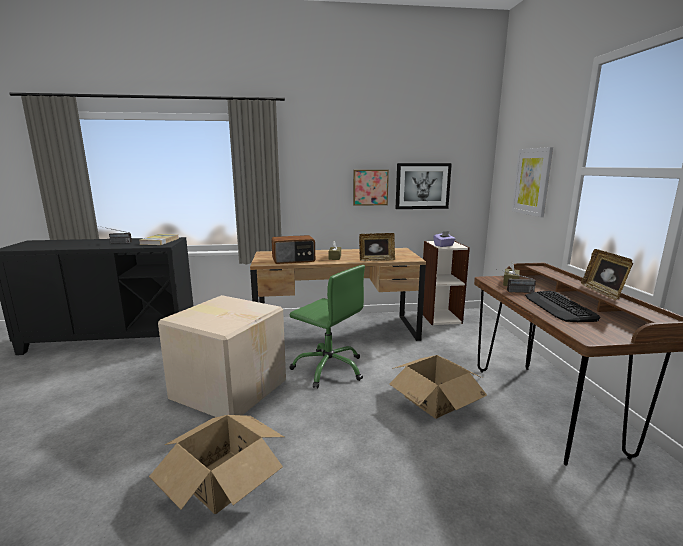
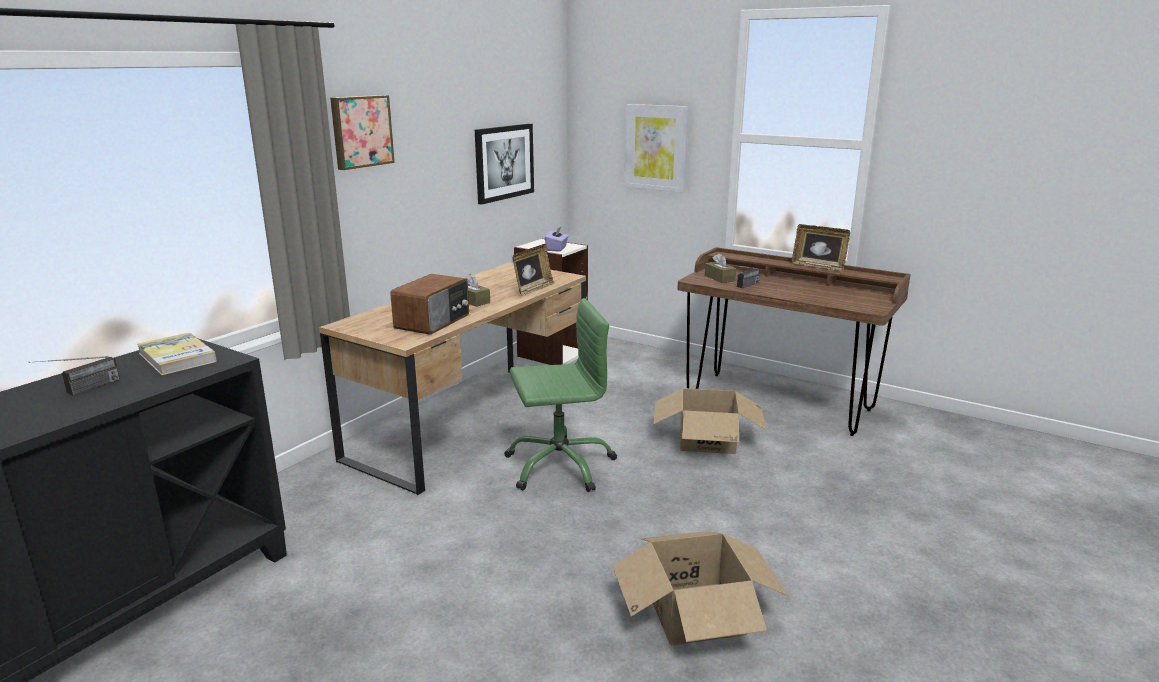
camera: 50 degrees left, 5 degrees up
(229, 389) = (502, 551): cardboard box -> none
(370, 187) = (446, 174): picture -> picture (361, 131)
(559, 307) = (803, 291): keyboard -> none

